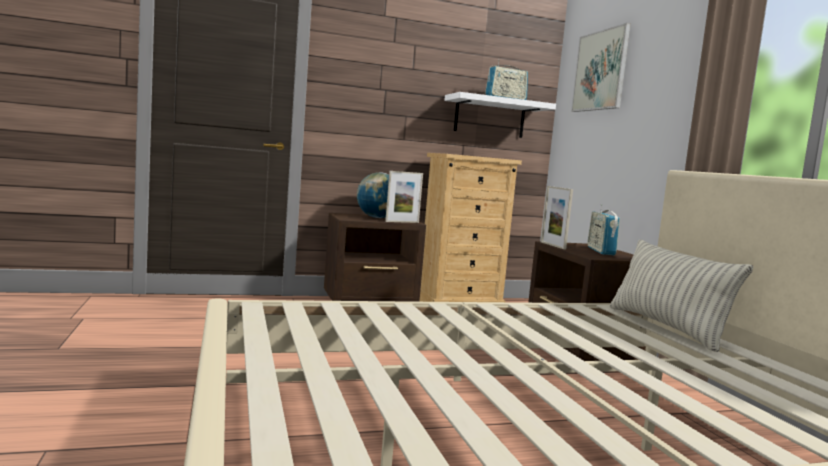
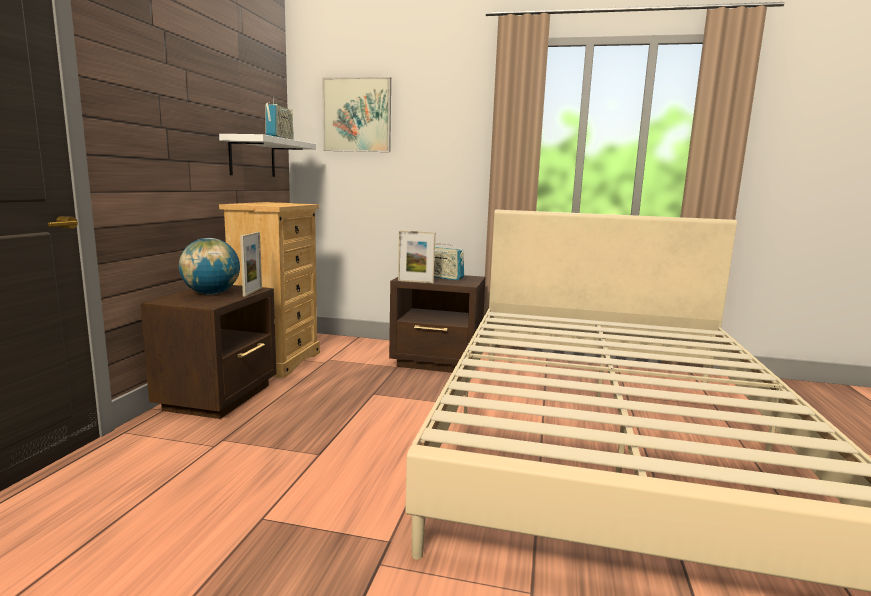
camera: 60 degrees left, 5 degrees up
(666, 327) = (546, 321): pillow -> none

